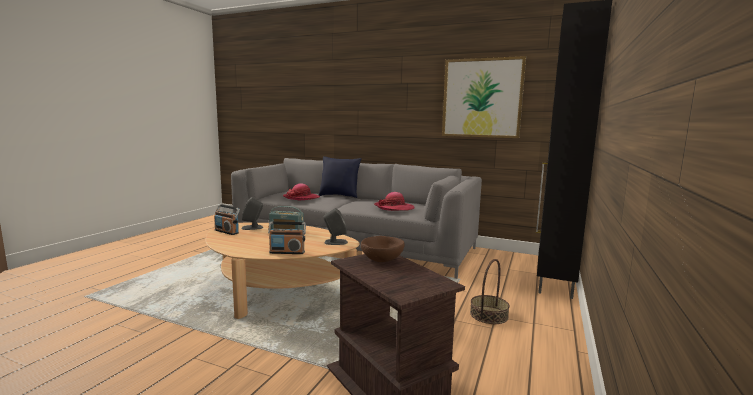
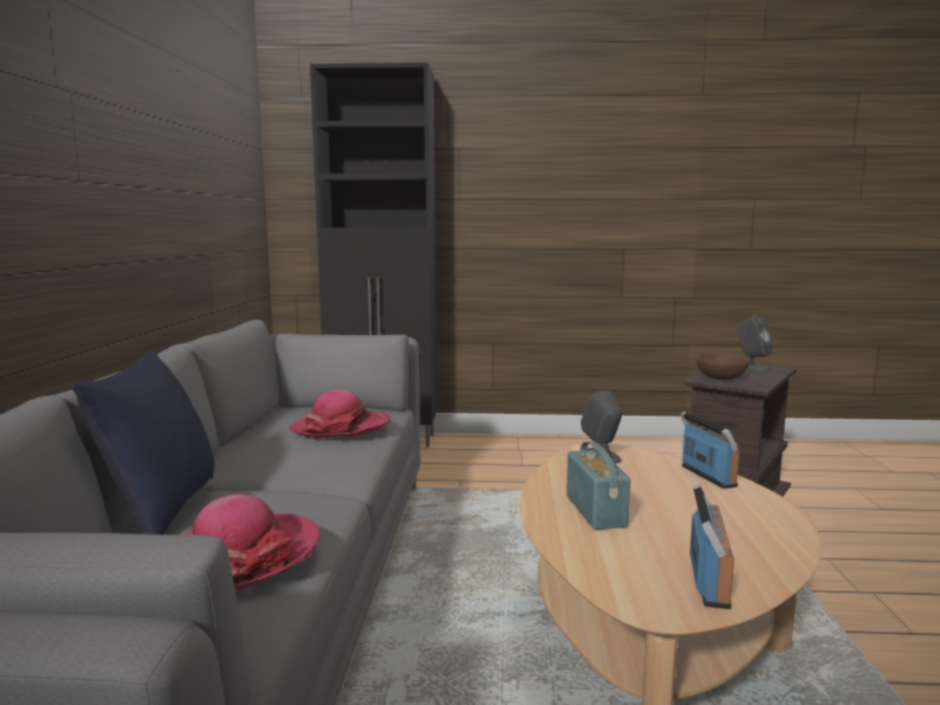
camera: 110 degrees left, 0 degrees up
(252, 227) = (625, 561): grey speaker -> grey speaker (751, 367)
(482, 98) = (191, 164): picture -> none
(489, 315) = (523, 467): basket -> none

